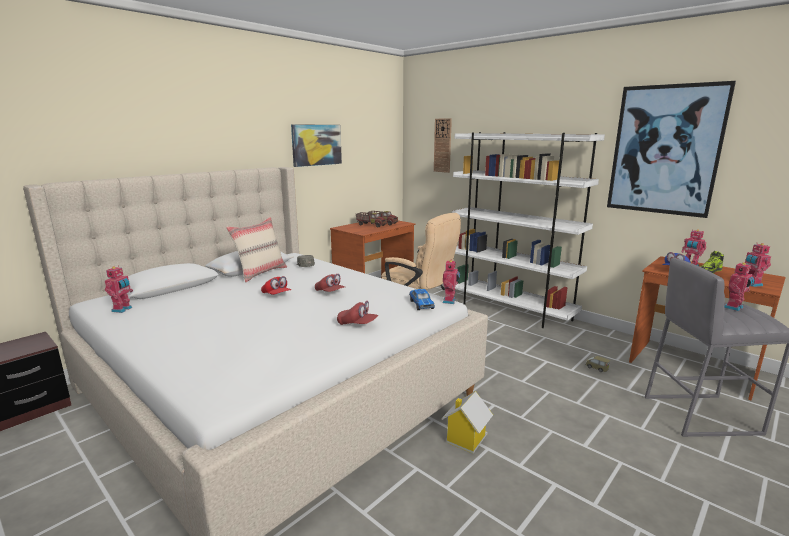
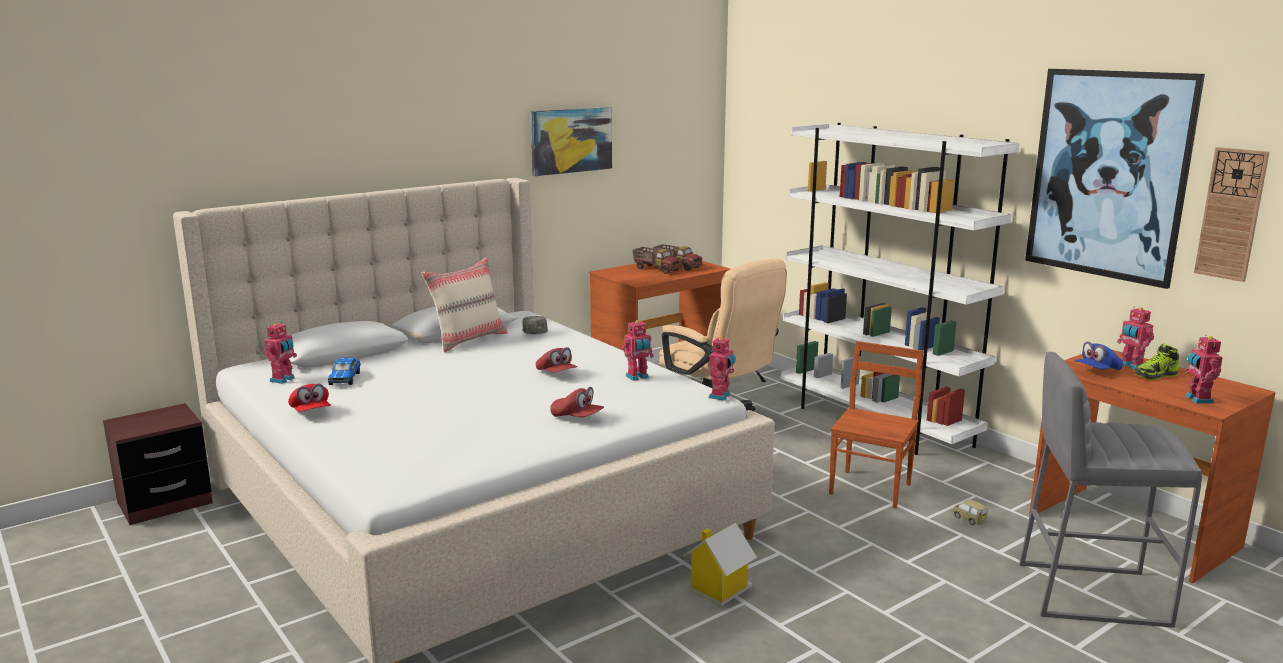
camera: 10 degrees right, 0 degrees up
(276, 295) = (482, 373): red cap -> red cap (310, 412)
(421, 304) = (677, 398): toy car -> toy car (345, 378)
(442, 145) = (785, 139): wall clock -> wall clock (1231, 214)
(529, 352) = (871, 488): none -> brown chair
(734, 308) = (1134, 431): toy robot -> toy robot (638, 377)

